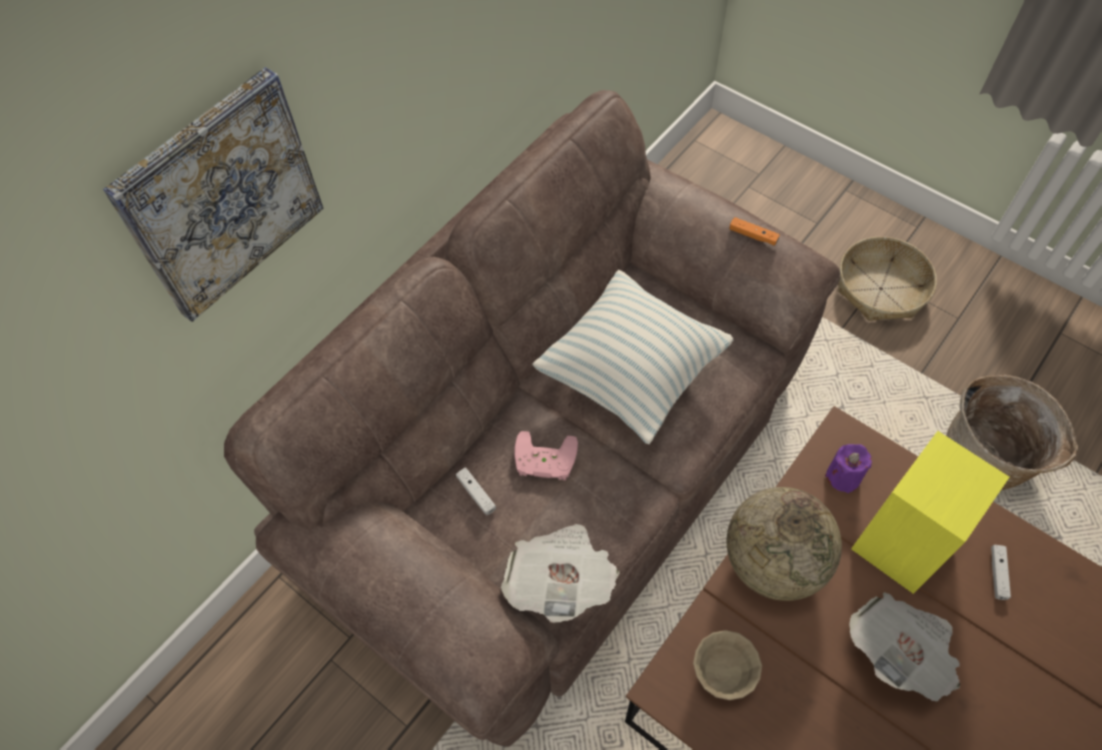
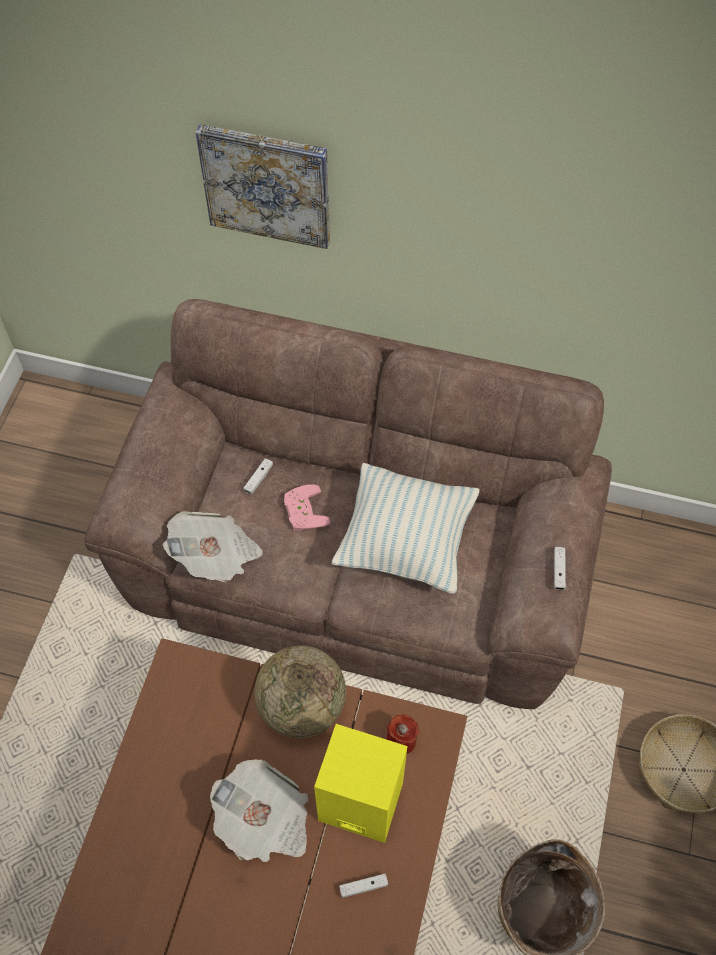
camera: 65 degrees right, 0 degrees up
(722, 673) = (199, 696): beige bowl -> none
(753, 235) = (558, 571): orange game controller -> white game controller
(843, 476) = (401, 740): purple candle -> red candle

